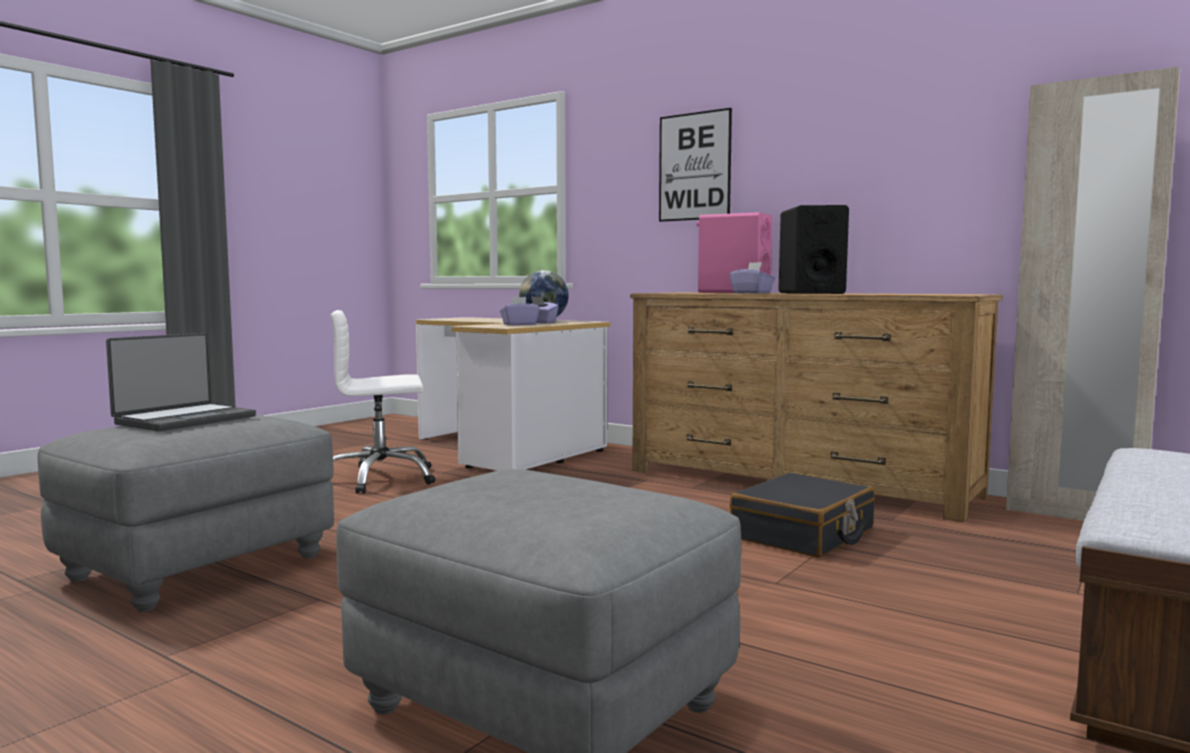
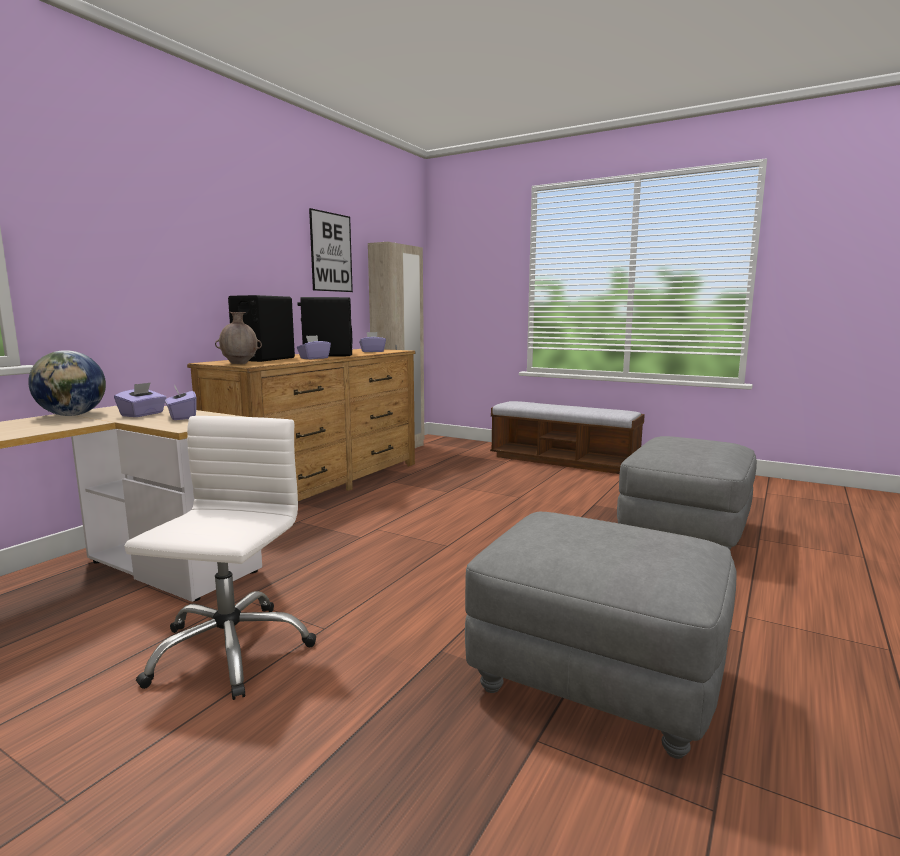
camera: 95 degrees left, 5 degrees up
(184, 420) = (594, 545): laptop -> none
(380, 478) = (229, 650): white office chair -> white office chair turned 150 degrees counterclockwise
(667, 292) = (240, 364): none -> brown vase
(694, 166) = (182, 243): picture -> picture (331, 252)
(733, 292) = (264, 359): pink speaker -> black speaker
(803, 534) = (440, 489): black suitcase -> none
(909, 294) = (372, 351): none -> purple tissue box

